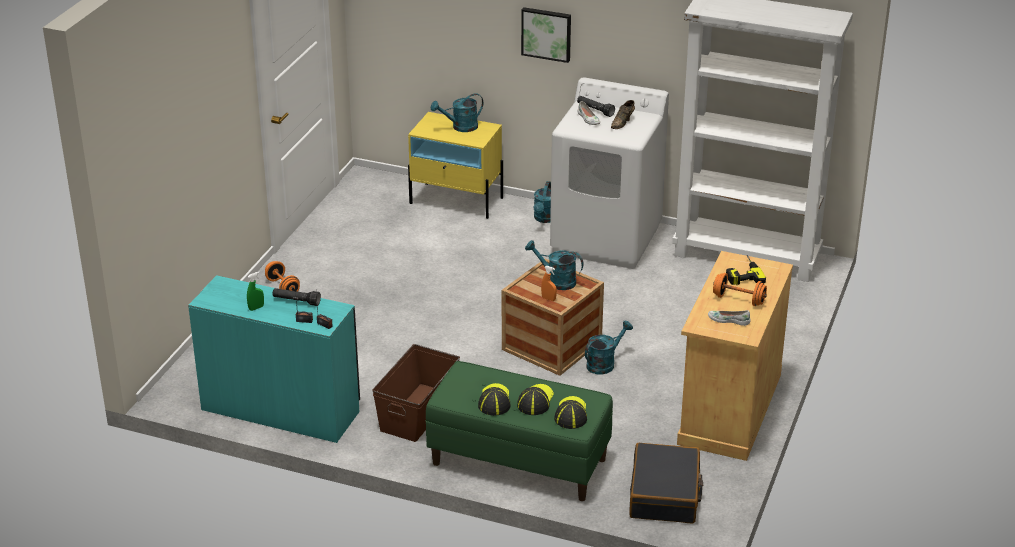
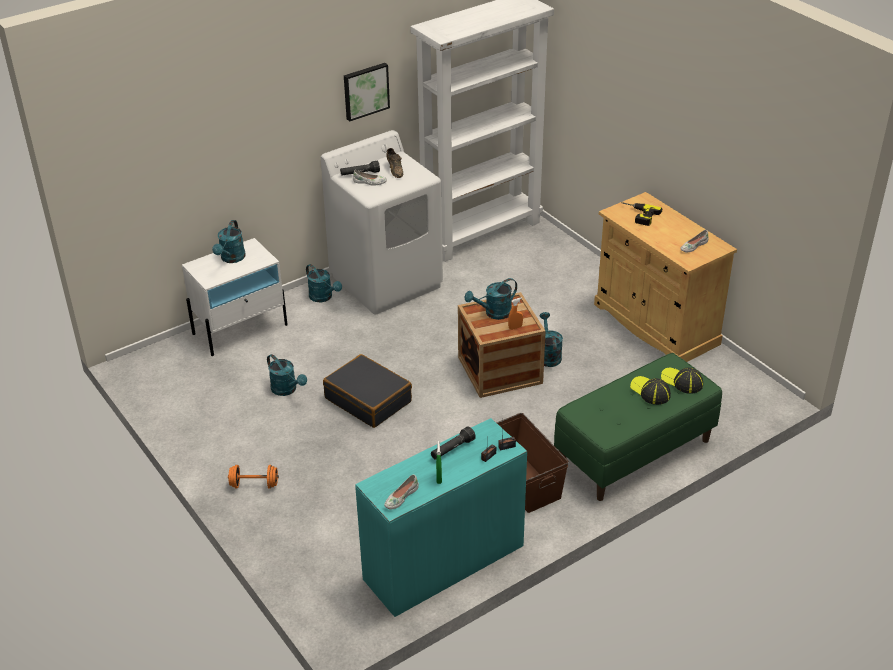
camera: 55 degrees left, 5 degrees up
(219, 299) = (401, 497): none -> white shoe
(406, 253) = (287, 390): none -> turquoise watering can
(456, 200) = (240, 329): yellow nightstand -> white nightstand
(494, 401) = (633, 412): cap -> none
(546, 33) = (281, 130): picture -> picture (365, 91)
(665, 494) = (730, 398): black suitcase -> black suitcase (368, 400)
(738, 299) = (670, 231): orange dumbbell -> none

